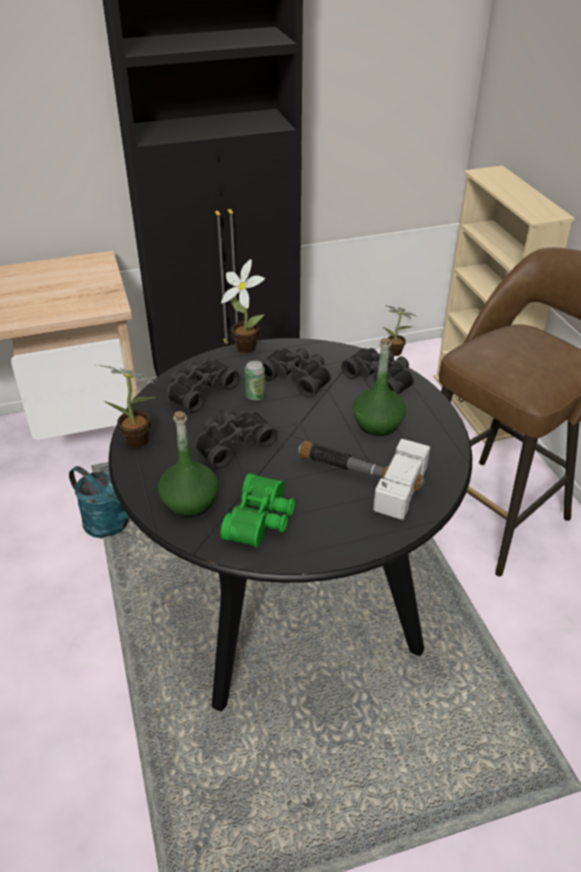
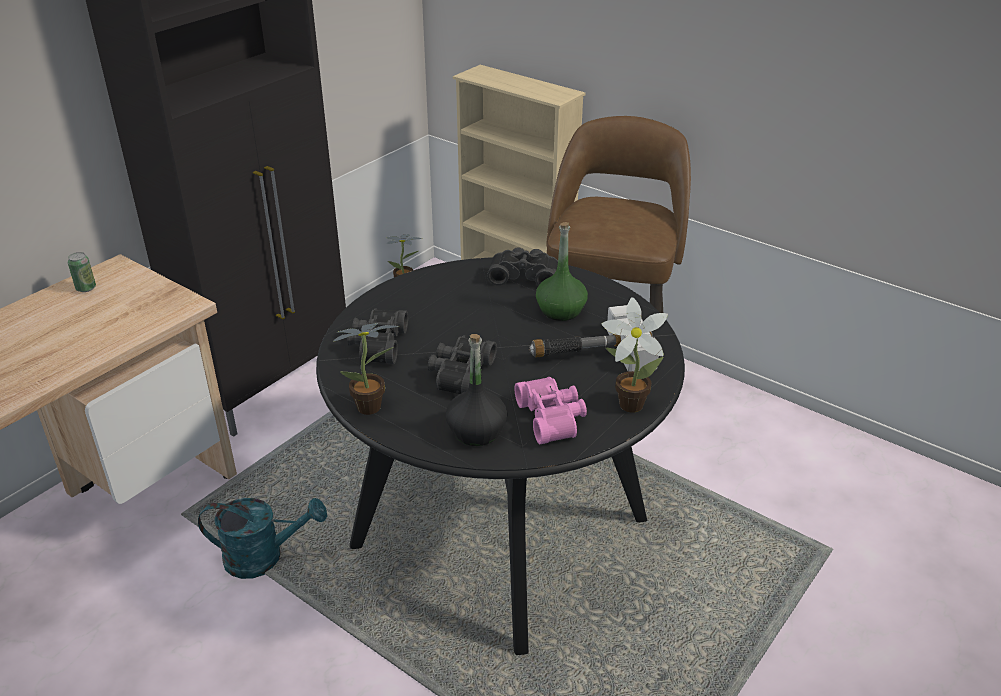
camera: 35 degrees left, 5 degrees down
(190, 501) = (476, 431): green bottle -> black bottle
(244, 346) = (374, 293): potted plant -> potted plant (627, 403)
(255, 396) = (434, 329): can -> can (86, 288)
(262, 520) = (553, 417): green binoculars -> pink binoculars
(298, 377) = (454, 300): black binoculars -> none

